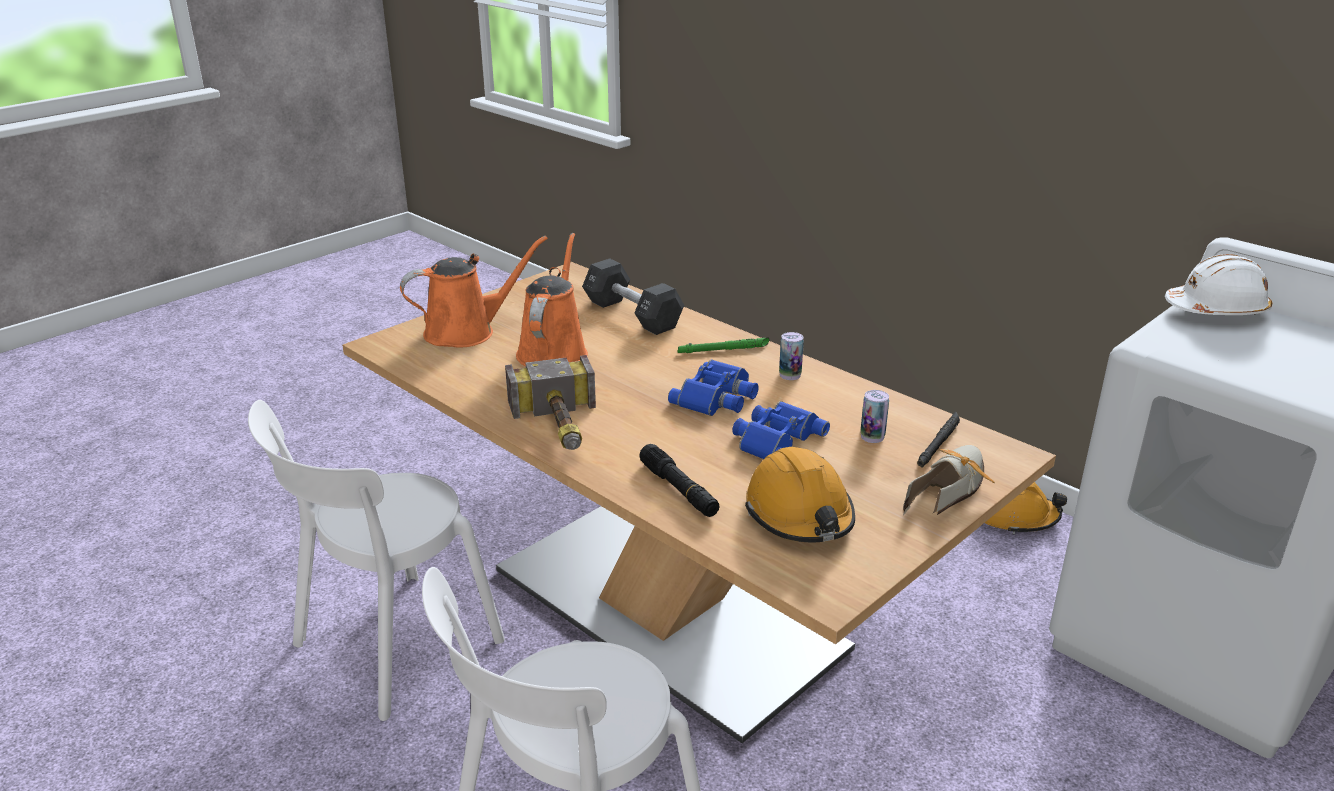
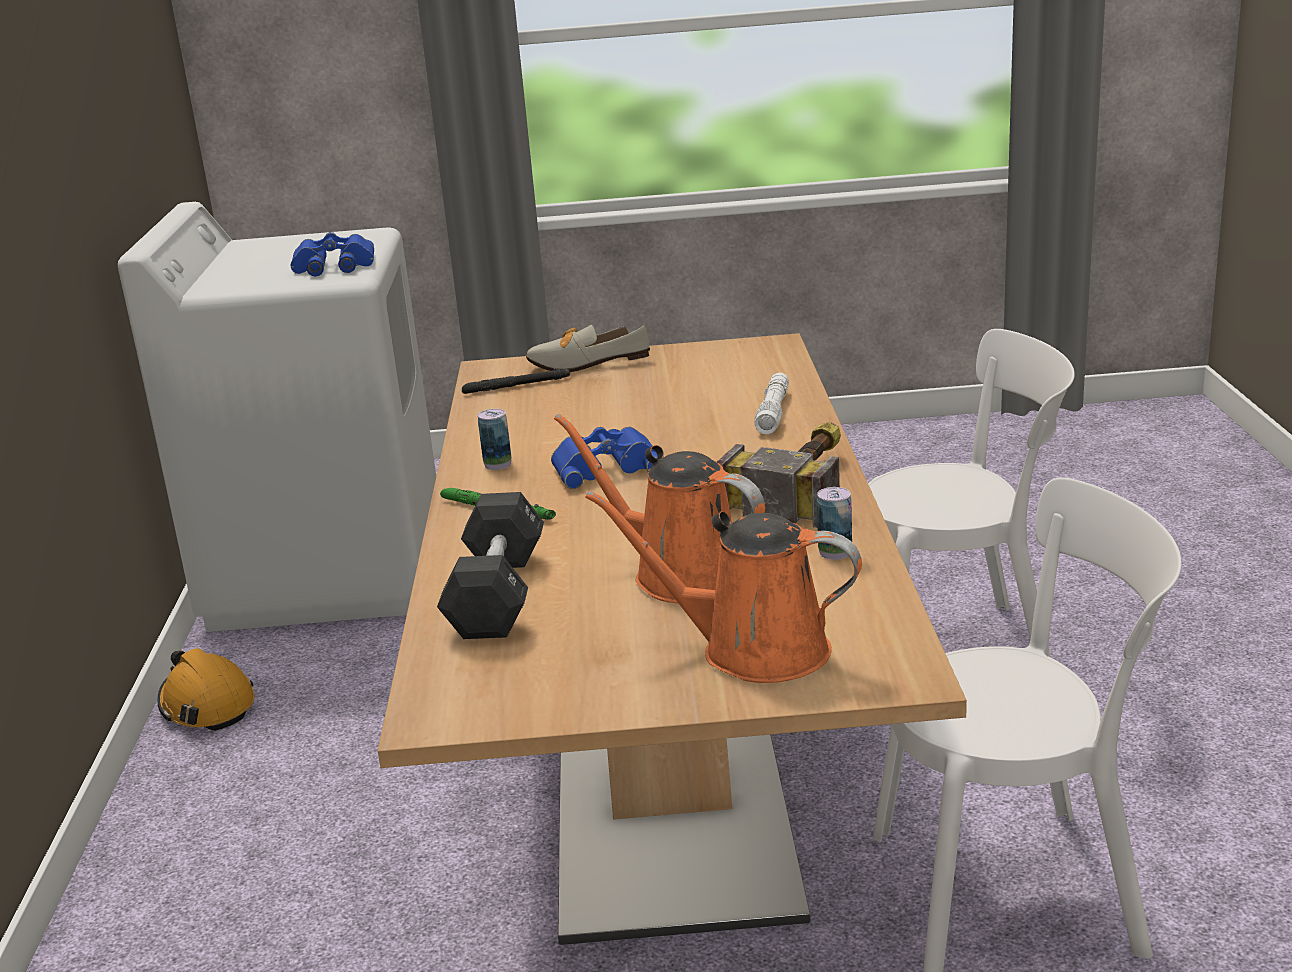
camera: 135 degrees left, 5 degrees down
(554, 351) = (680, 574): orange watering can -> orange watering can turned 75 degrees clockwise
(679, 490) = (773, 412): black flashlight -> white flashlight
(775, 439) = (628, 422): blue binoculars -> blue binoculars (333, 266)
(799, 514) = (712, 378): orange hard hat -> none
(872, 437) = (552, 402): can -> can (835, 552)
(1216, 310) = (234, 280): white hard hat -> none

